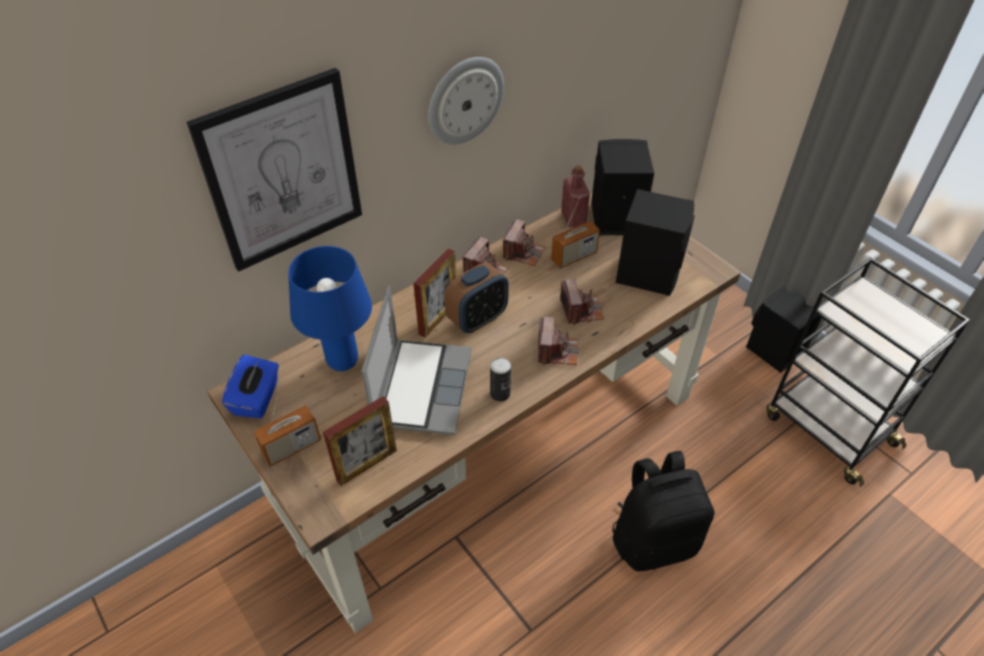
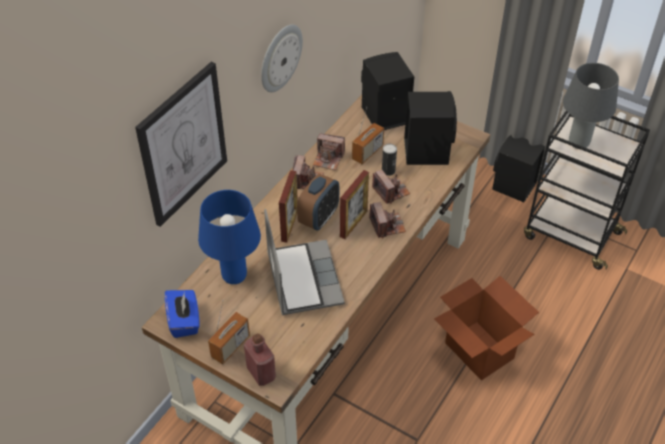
camera: 20 degrees left, 0 degrees up
(366, 465) = (291, 342): picture frame -> picture frame (353, 224)
(500, 394) = (361, 267): can -> can (388, 171)
(523, 252) = (328, 159): camera -> camera turned 105 degrees clockwise
(573, 219) = (353, 123): red bottle -> red bottle (261, 373)
(653, 540) = (478, 350): black backpack -> cardboard box
(860, 313) = (578, 143): none -> grey table lamp

